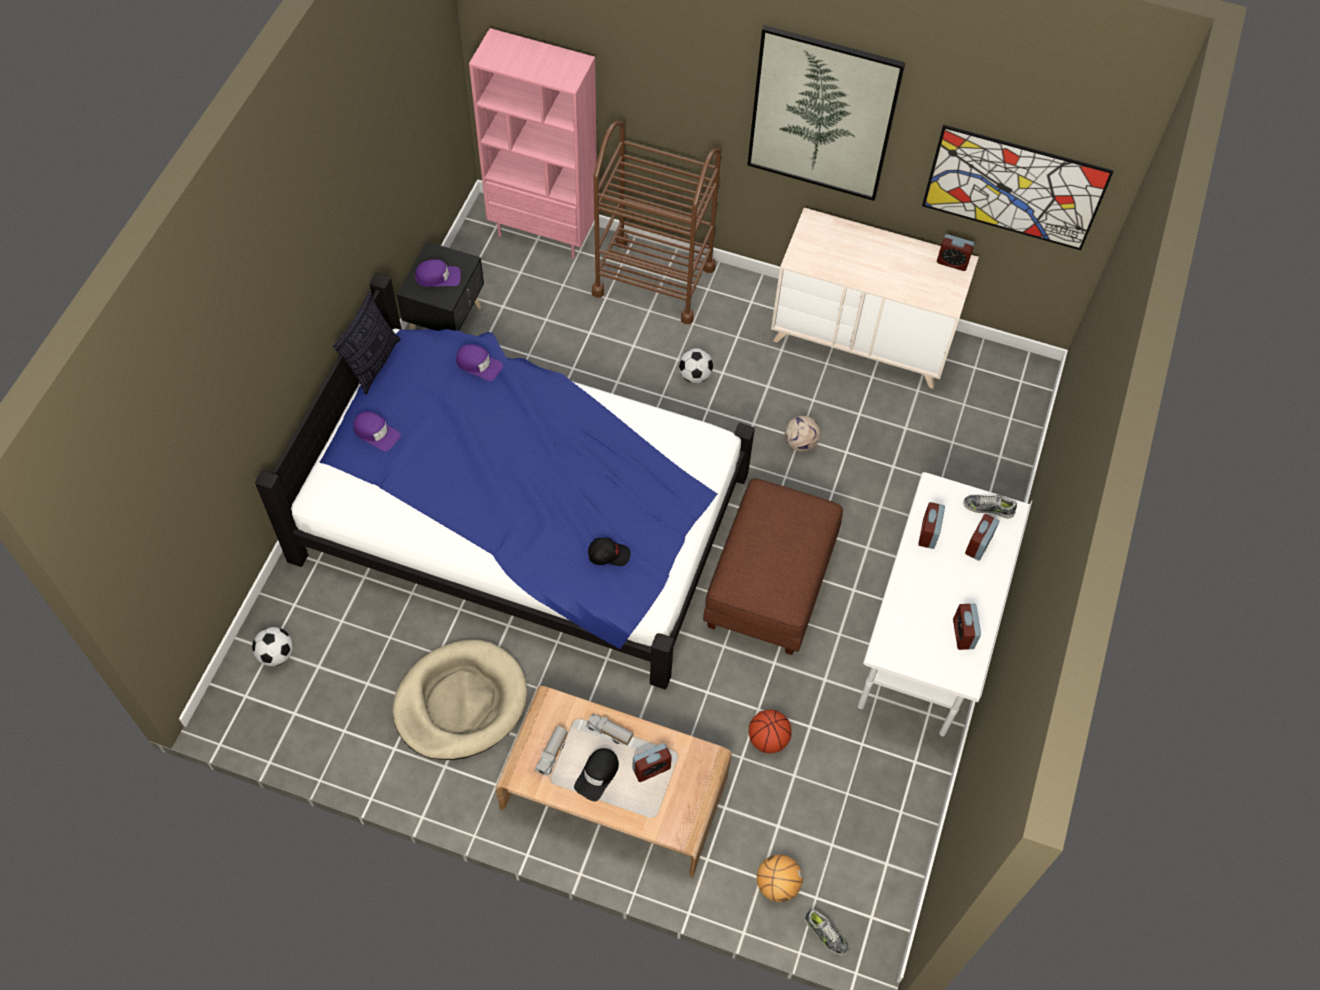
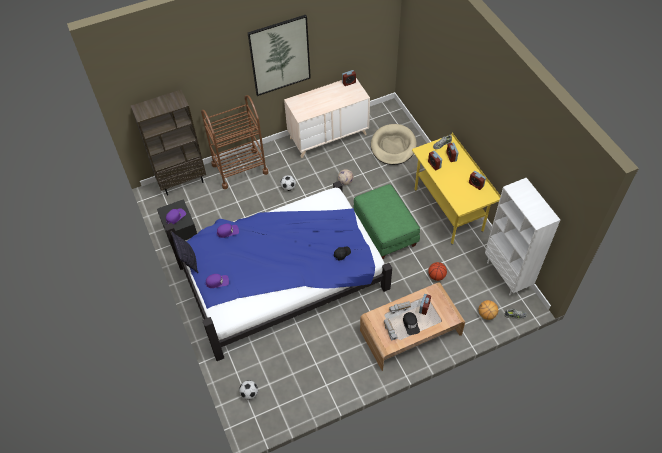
camera: 40 degrees left, 5 degrees down
(460, 702) = (331, 351): beige dog bed -> beige dog bed (393, 146)
(544, 232) = (182, 182): pink bookcase -> brown bookcase
(768, 584) = (384, 231): brown ottoman -> green ottoman
(895, 852) = (507, 275): none -> white bookcase
(923, 645) = (448, 210): white desk -> yellow desk
(1014, 188) = (358, 39): picture -> none

